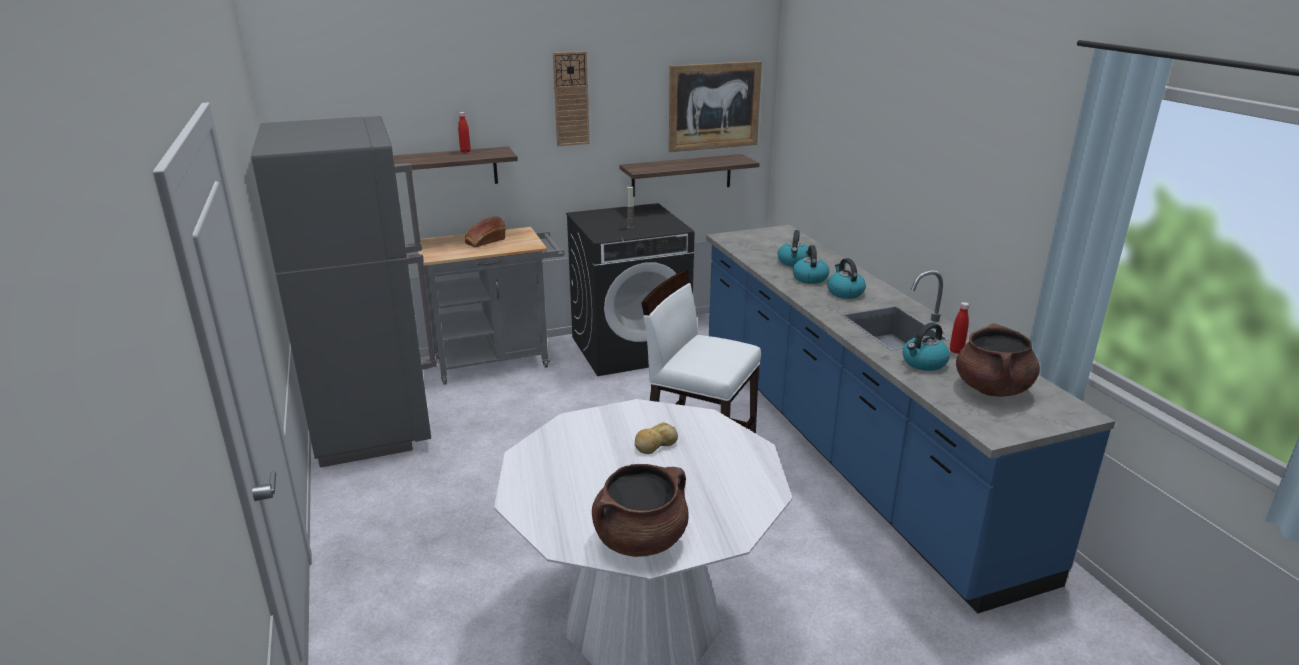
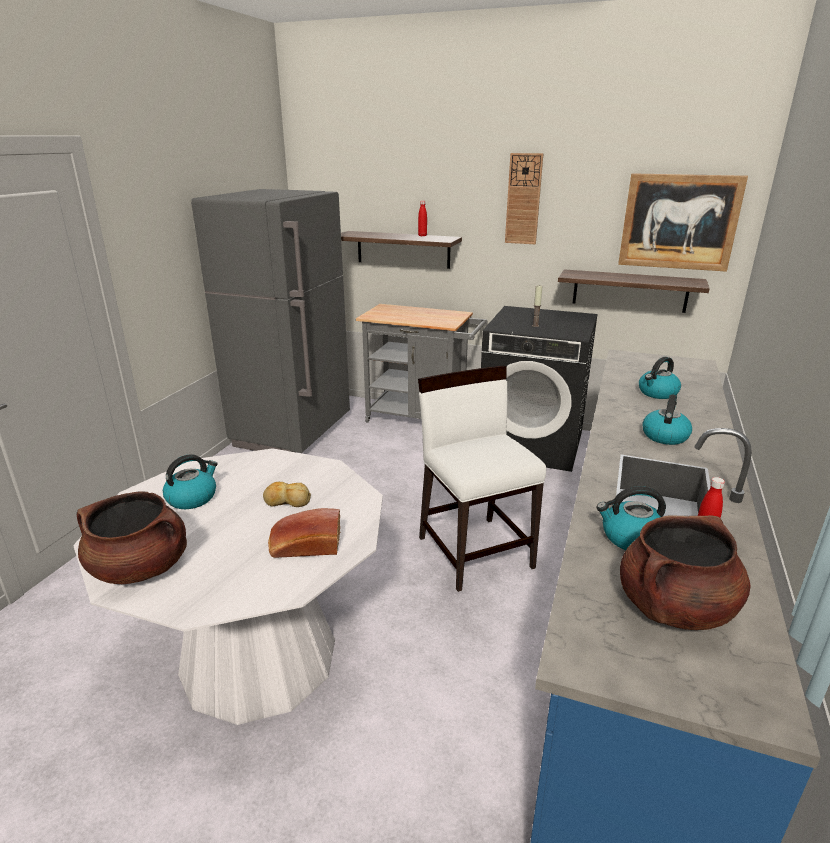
camera: 40 degrees right, 0 degrees up
(484, 241) = (420, 314): bread -> bread (304, 547)
(809, 278) = (648, 411): kettle -> kettle (192, 498)

